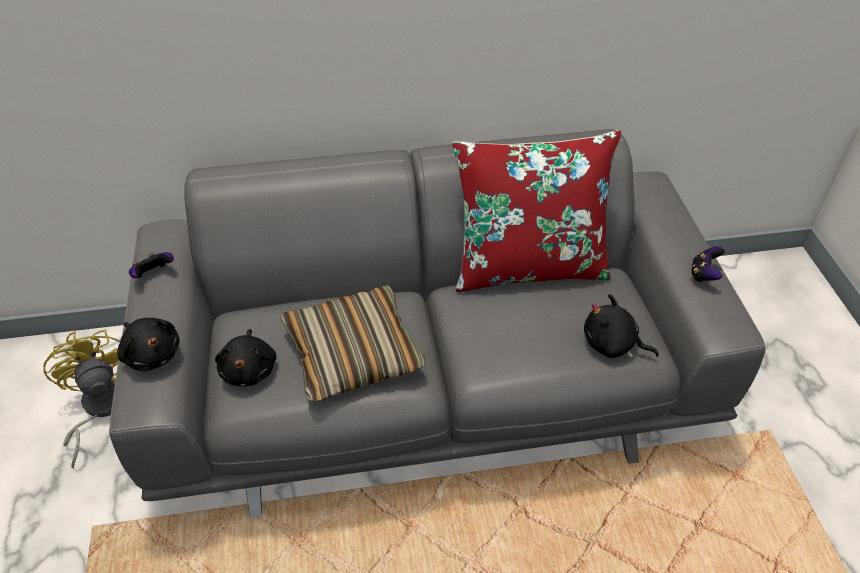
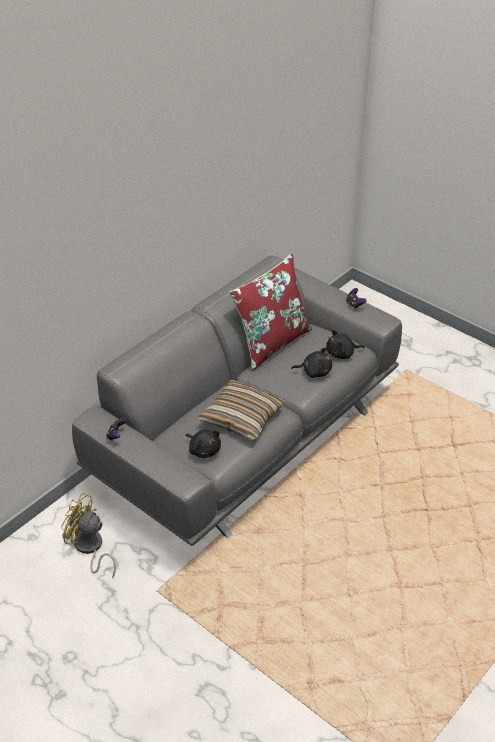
camera: 40 degrees left, 5 degrees down
(152, 353) = (164, 463): black plush toy -> black plush toy (314, 371)

